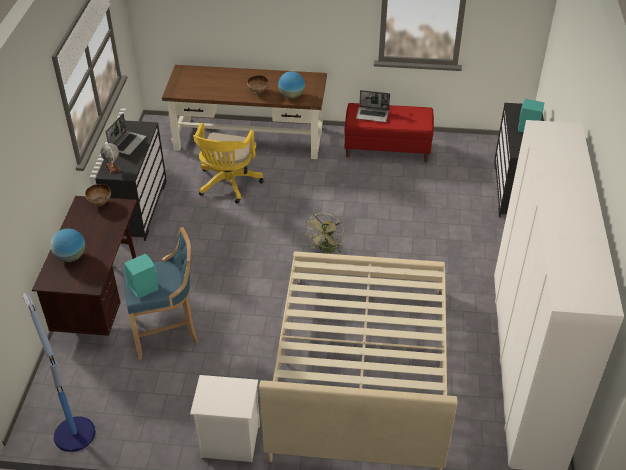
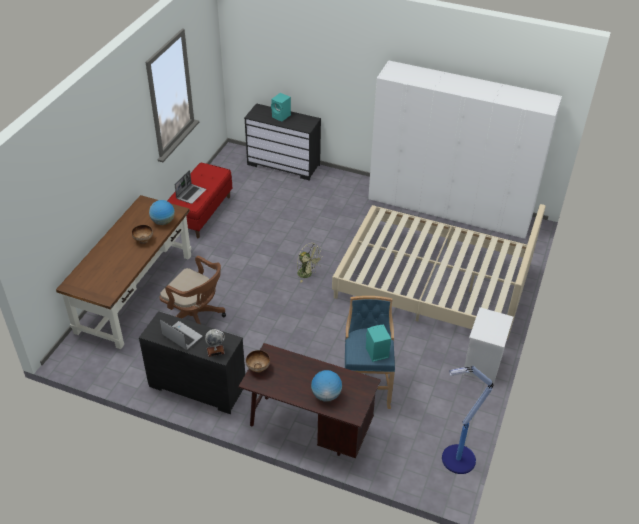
camera: 75 degrees left, 0 degrees up
(228, 185) = (196, 318): yellow office chair -> brown office chair

